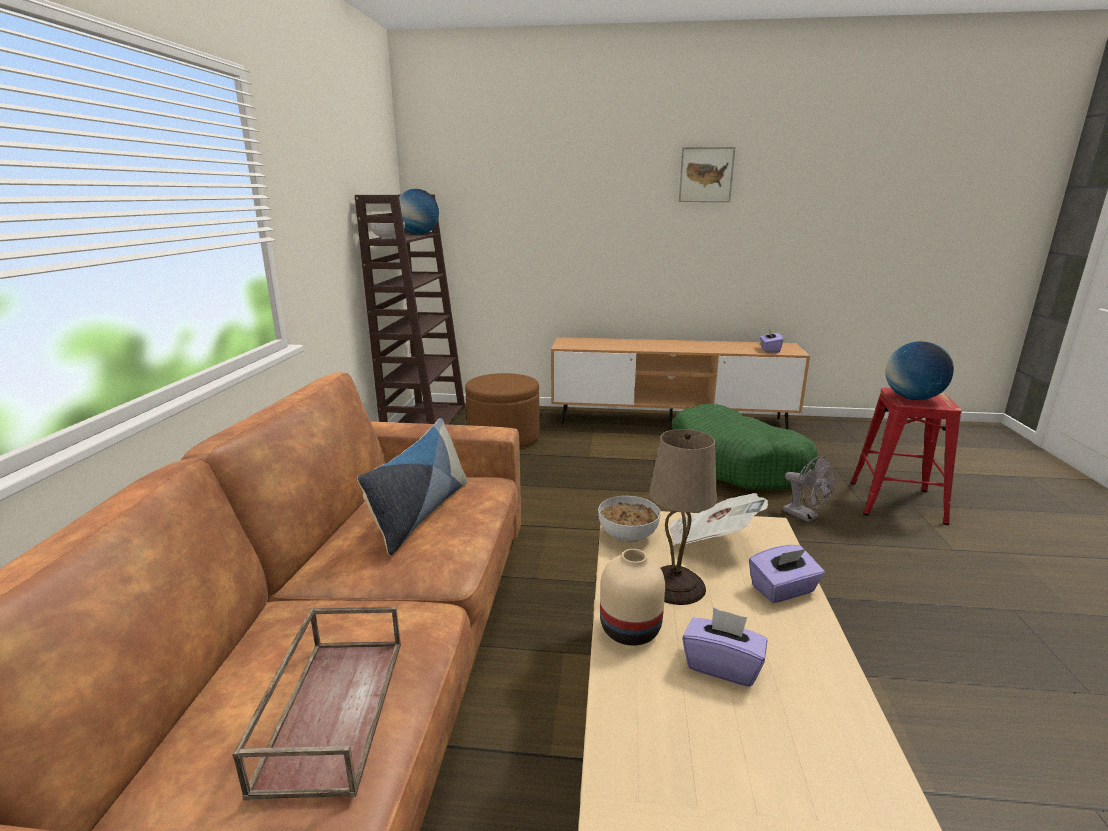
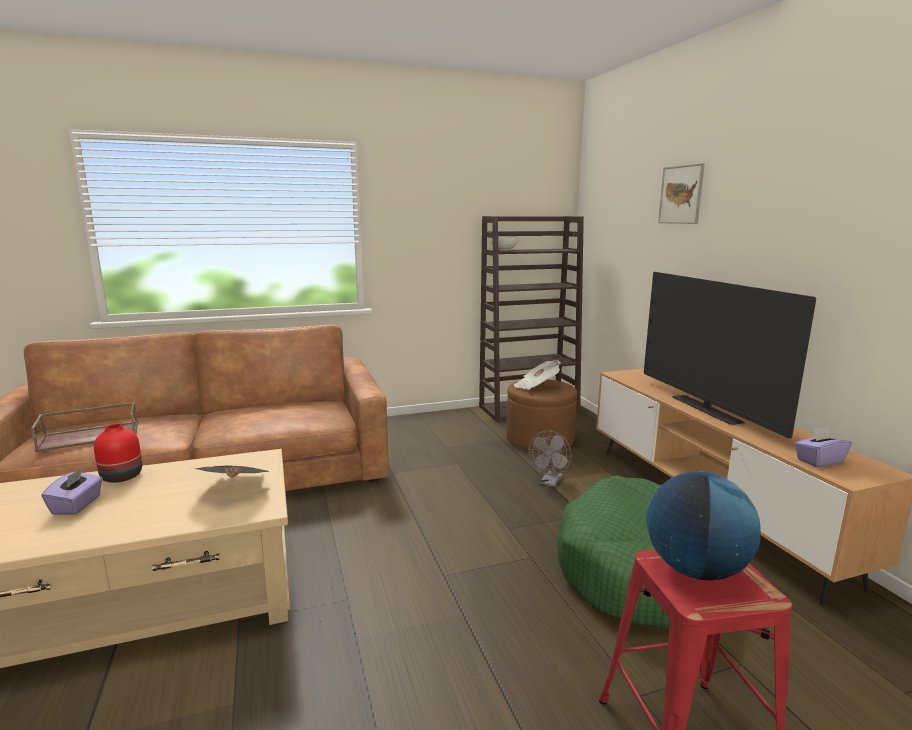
camera: 65 degrees right, 5 degrees down
(418, 234) = (556, 250): globe -> none
(421, 513) = (275, 412): pillow -> none
(501, 382) = (536, 386): none -> newspaper
(627, 535) = (238, 461): bowl -> none
(629, 628) = (123, 476): beige vase -> red vase
(669, 347) = (705, 410): none -> television
(675, 585) = (171, 483): beige table lamp -> none
(706, 175) = (813, 191): picture -> picture (681, 194)
(783, 590) = (161, 520): purple tissue box -> none
(805, 516) = (543, 638): grey fan -> grey fan (550, 482)

